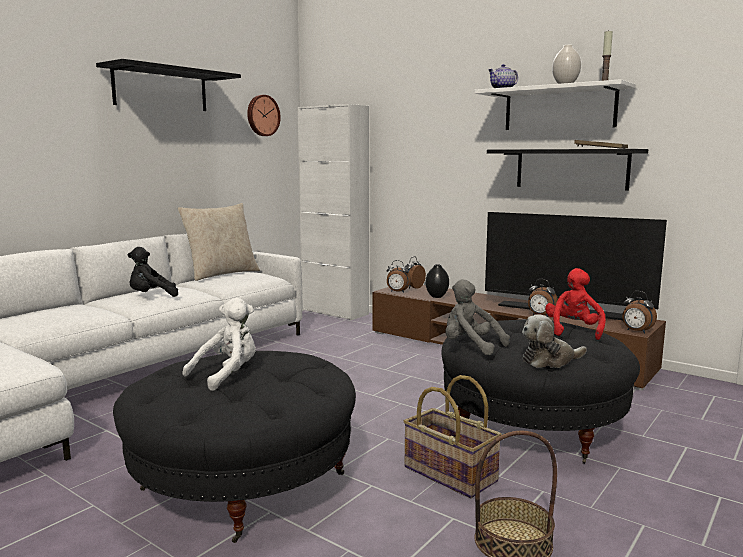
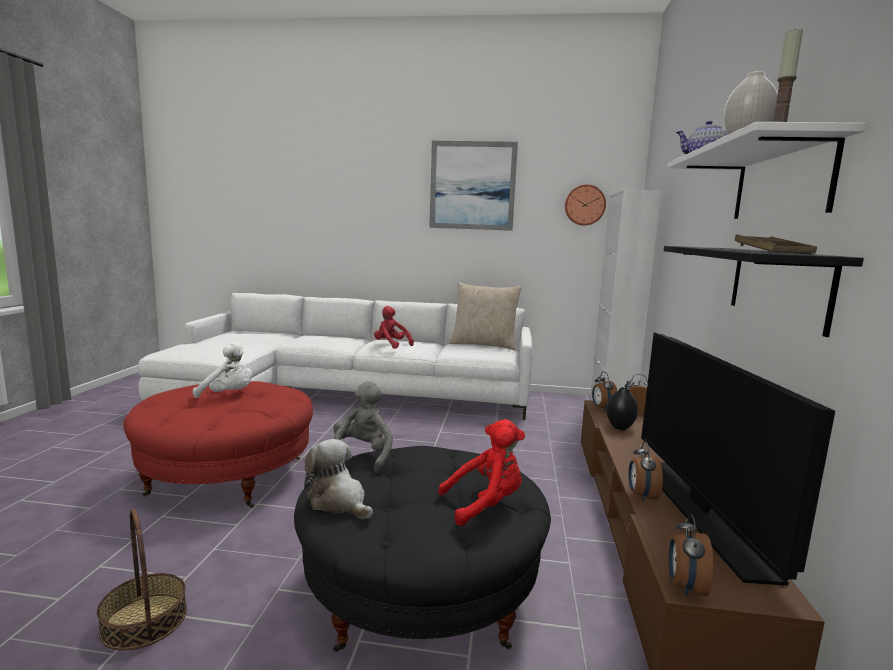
camera: 60 degrees right, 0 degrees up
(151, 296) = (391, 345): black plush toy -> red plush toy
(161, 89) = (472, 186): black shelf -> picture
(243, 482) = (227, 476): black ottoman -> red ottoman
(448, 474) = (269, 558): basket -> none

